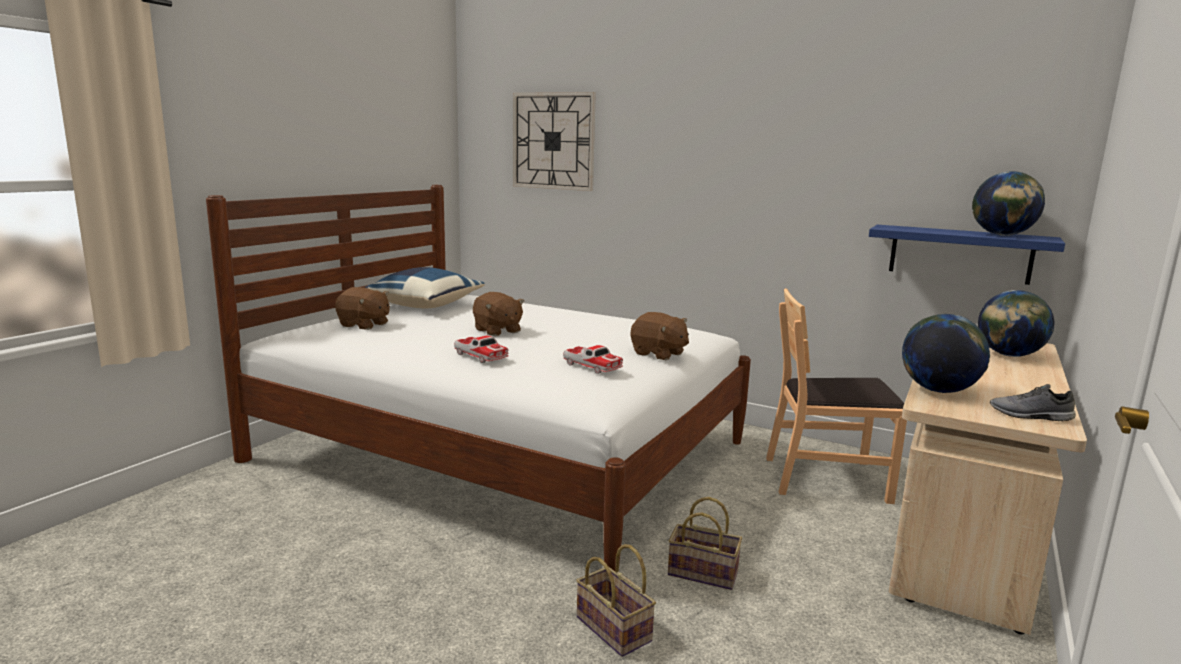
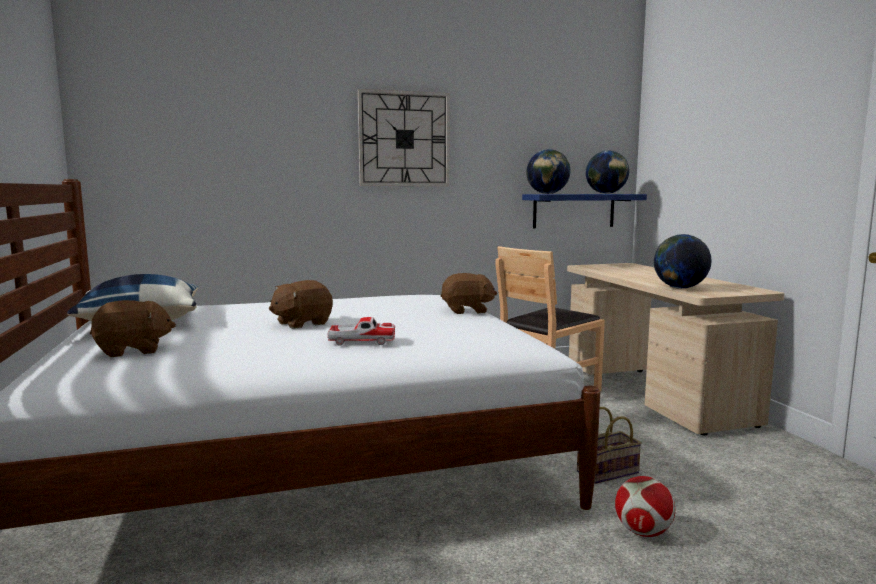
camera: 45 degrees left, 5 degrees down
(497, 331) = (302, 323): brown plush toy -> brown plush toy turned 135 degrees clockwise
(553, 141) = (212, 129): wall clock -> wall clock (404, 139)
(592, 366) = (463, 326): toy car -> none
(616, 629) = (643, 532): basket -> football
(1009, 355) = (638, 269): globe -> globe (547, 194)
(1030, 416) = (740, 289): grey shoe -> none

